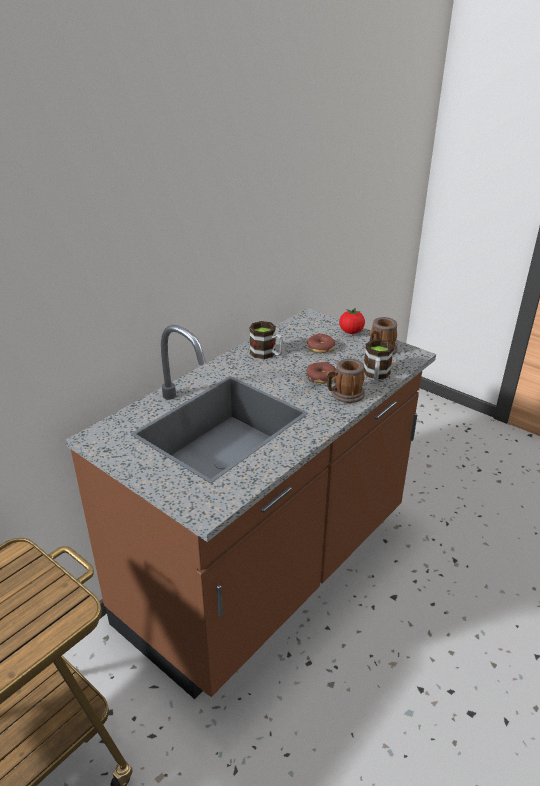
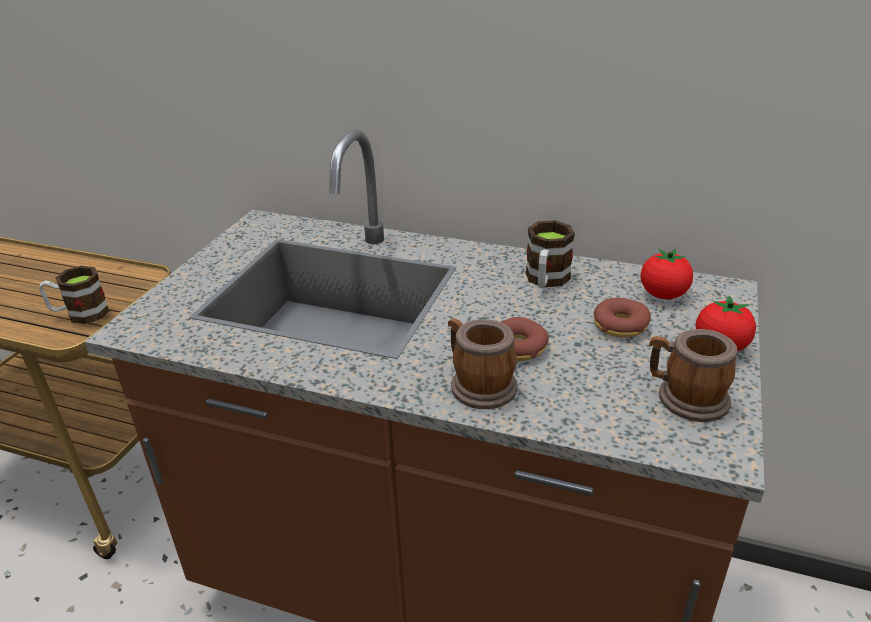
camera: 70 degrees right, 0 degrees up
(303, 330) = (663, 295): none -> tomato
(376, 375) = (579, 411): mug -> mug (80, 314)

